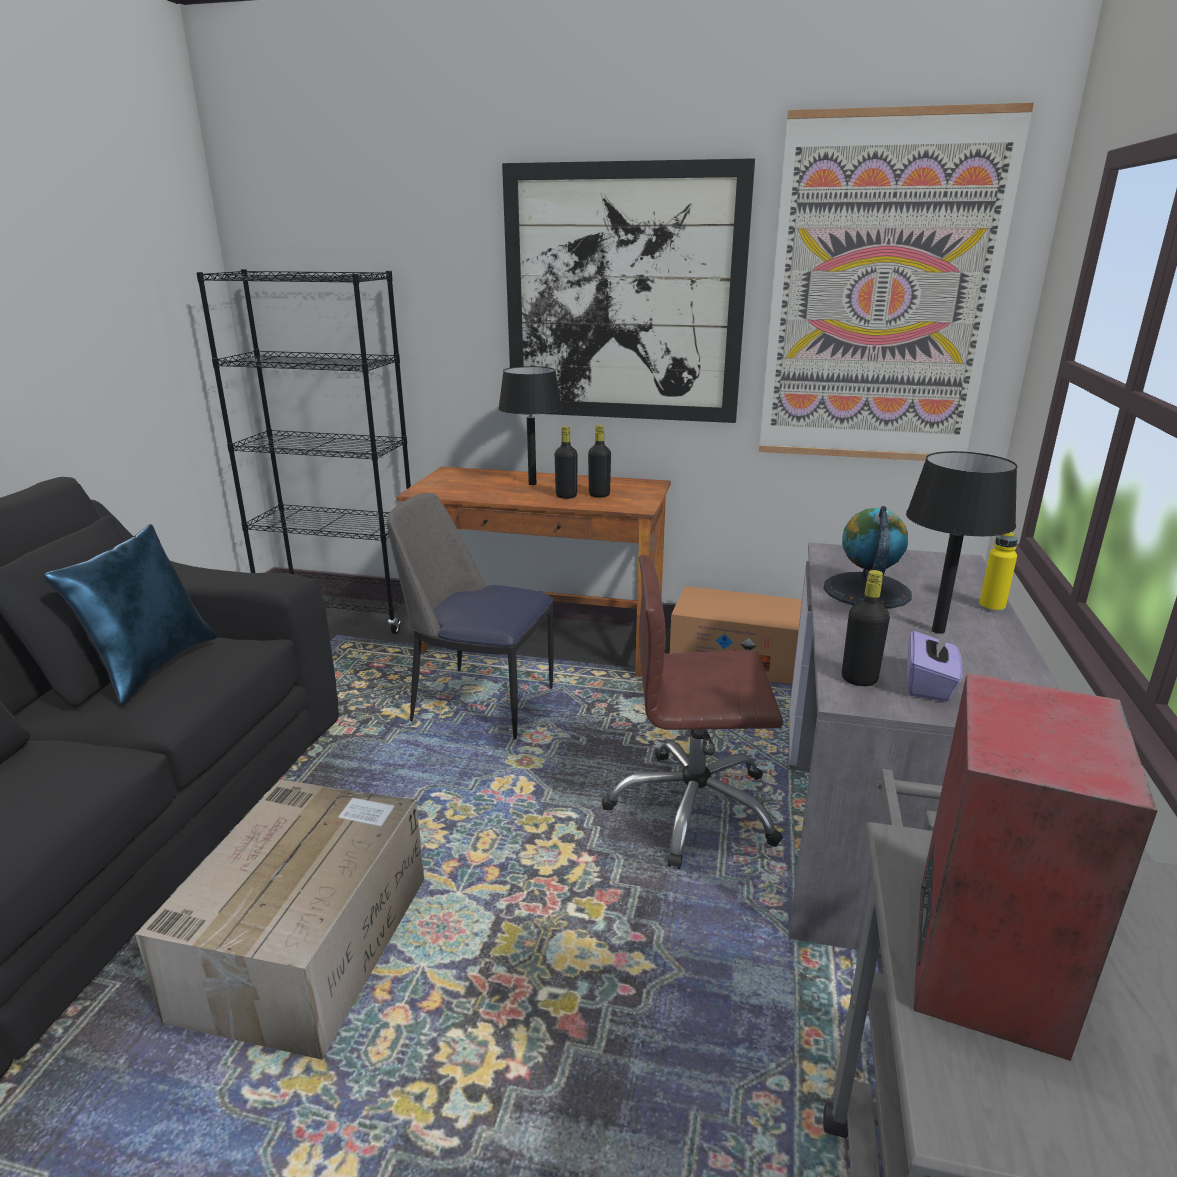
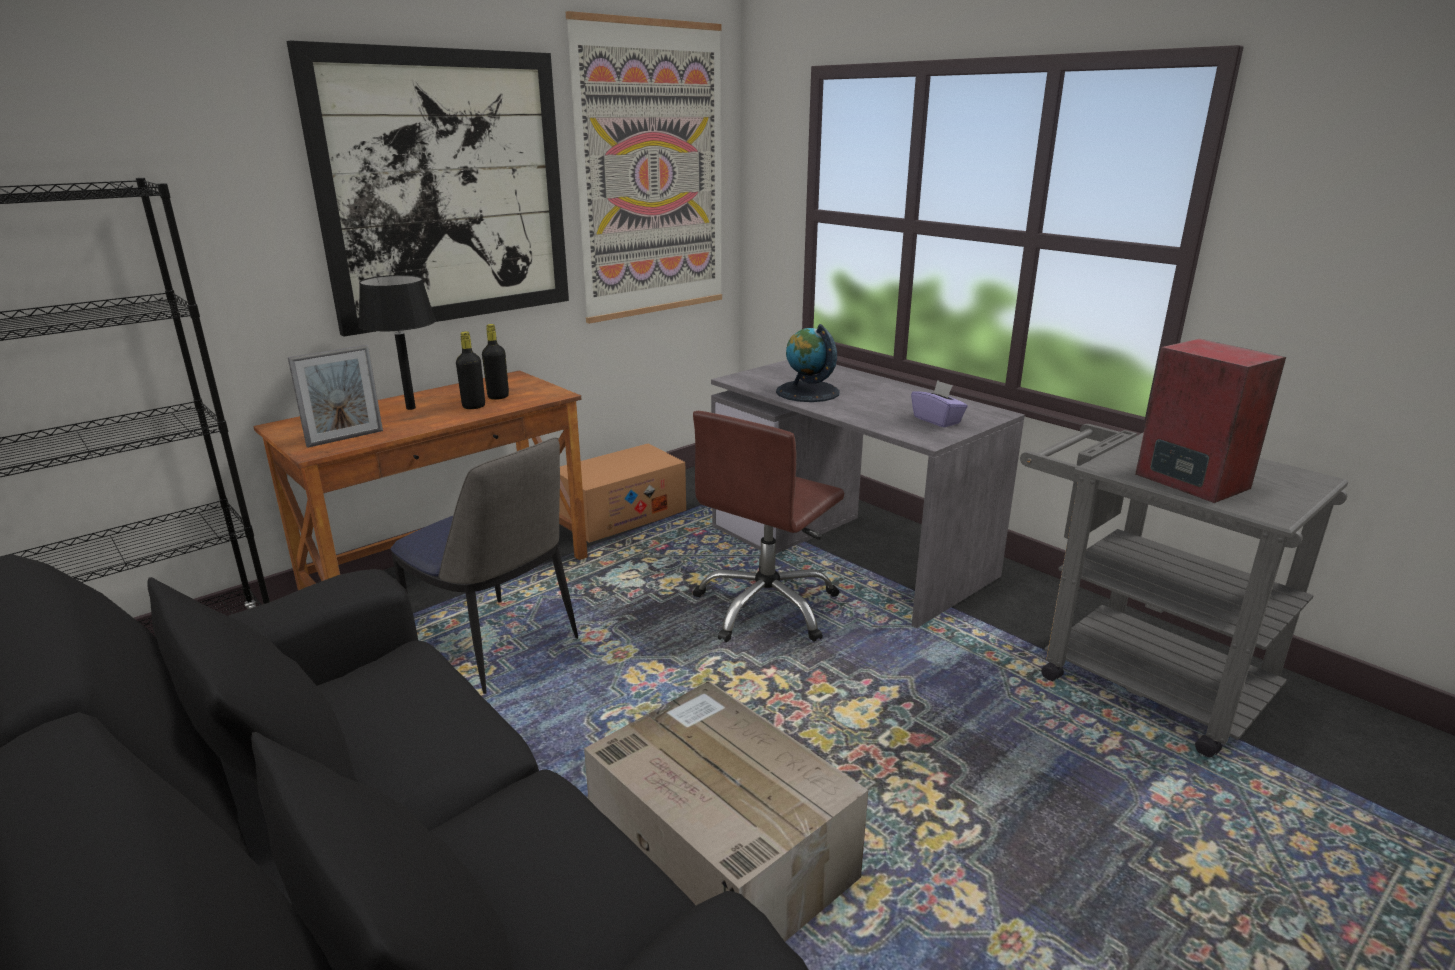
camera: 55 degrees left, 0 degrees up
(152, 667) = (360, 730): blue pillow -> none
(451, 490) = (345, 438): none -> picture frame
(479, 703) = (497, 646): chair -> chair turned 105 degrees counterclockwise
(859, 679) = (912, 431): black bottle -> none
(938, 631) = (881, 397): black table lamp -> none
(991, 607) = (870, 378): yellow bottle -> none

